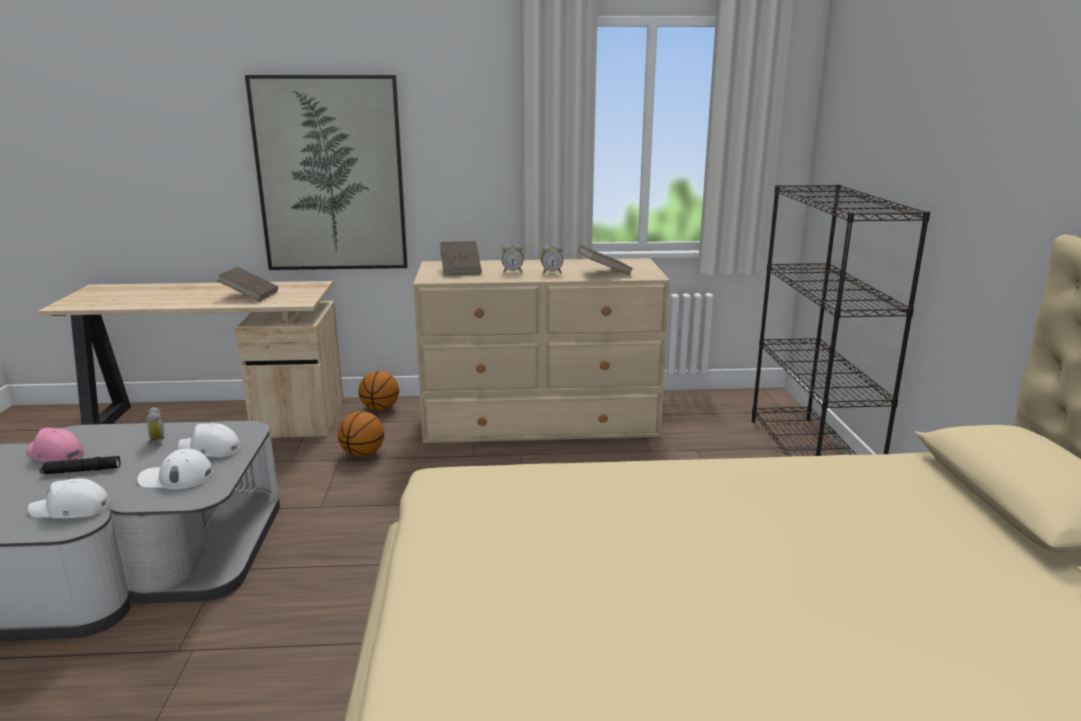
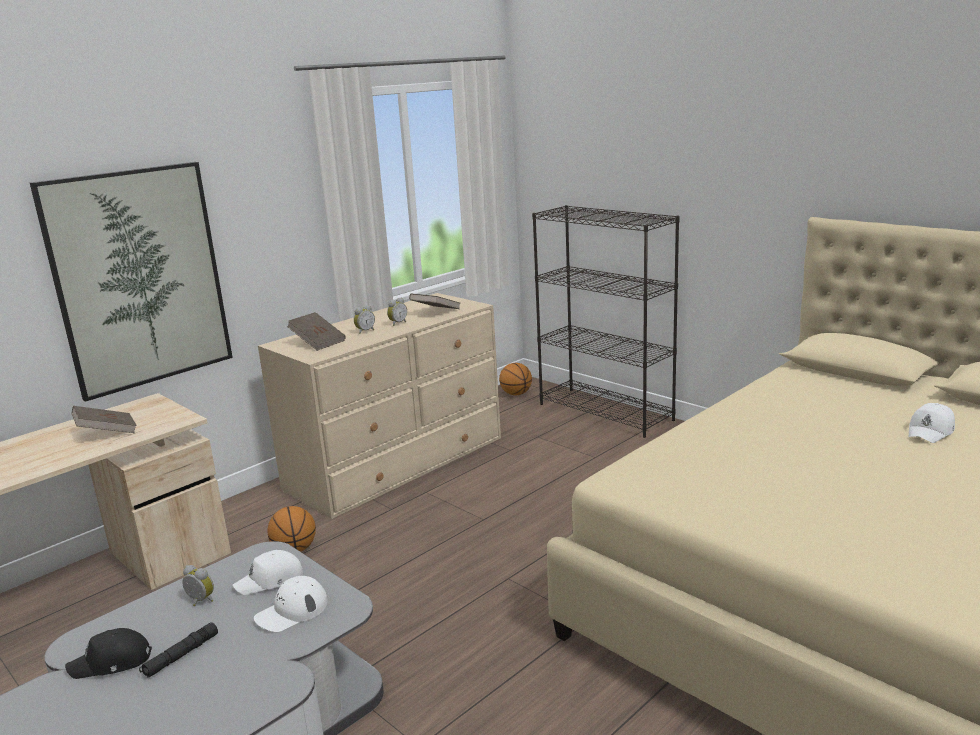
camera: 40 degrees left, 0 degrees up
(55, 455) = (112, 663): pink cap -> black cap
(71, 510) = (254, 680): white cap -> white cap (931, 431)
(380, 409) = (238, 511): basketball -> basketball (516, 394)

